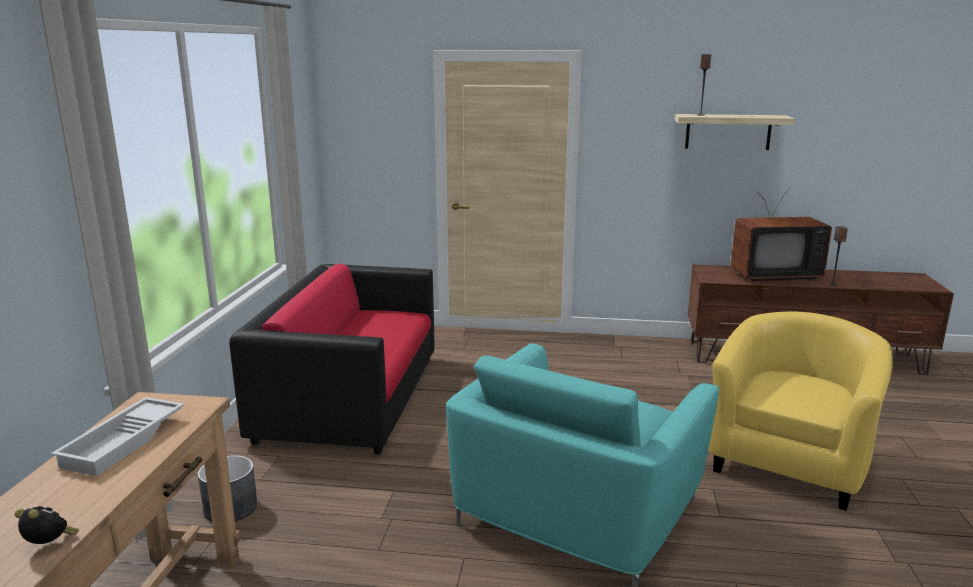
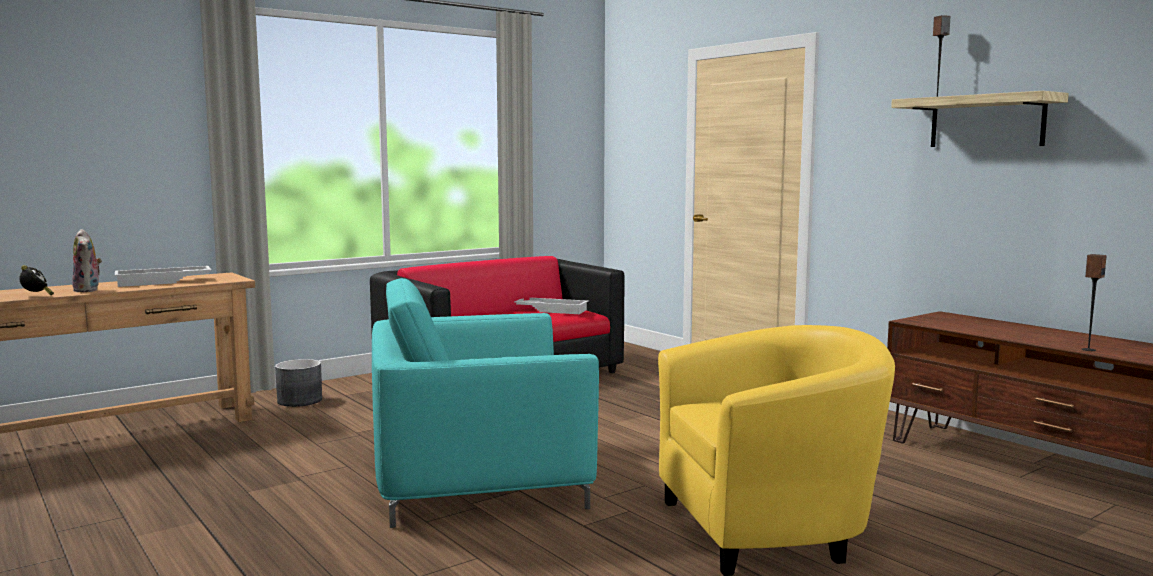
camera: 45 degrees right, 10 degrees down
(83, 500) = (88, 290): none -> plush toy
(379, 320) = (552, 310): none -> white tray
(771, 275) = (1020, 331): television -> none

